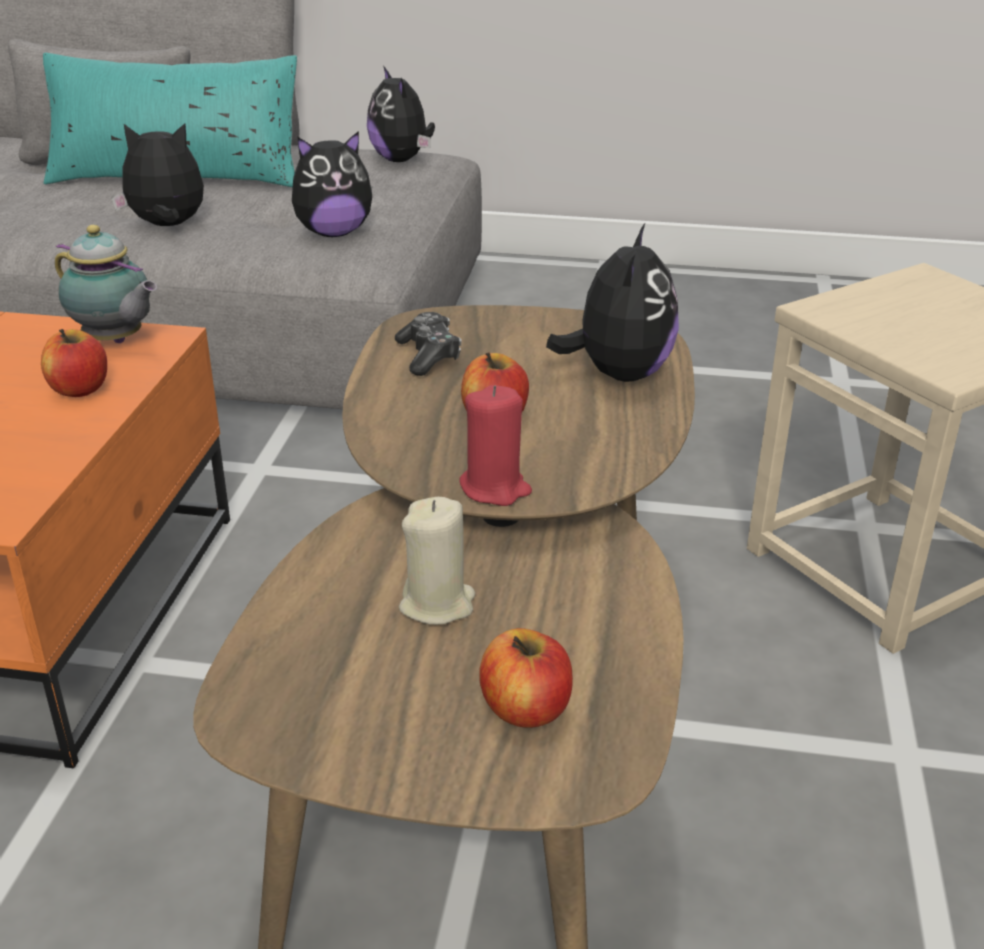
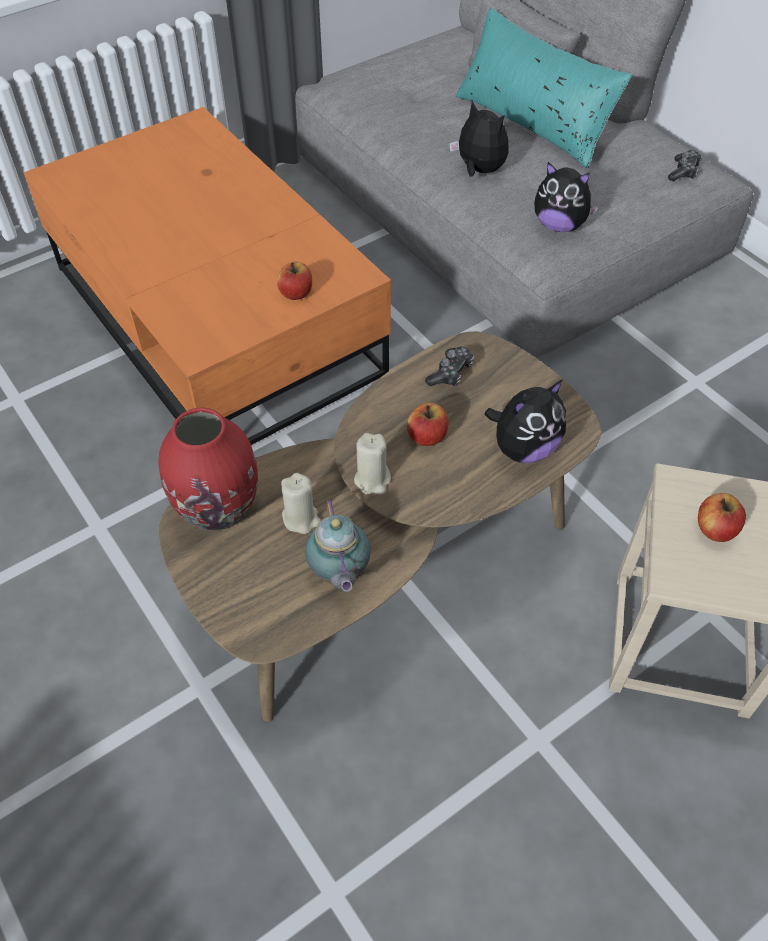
camera: 45 degrees right, 20 degrees up
(115, 342) = (342, 267): teapot -> teapot (339, 575)
(290, 669) = (218, 508): none -> red vase
(402, 160) = (683, 172): plush toy -> game controller
(495, 488) = (372, 480): red candle -> beige candle
(525, 709) = (271, 593): apple -> apple (715, 529)

